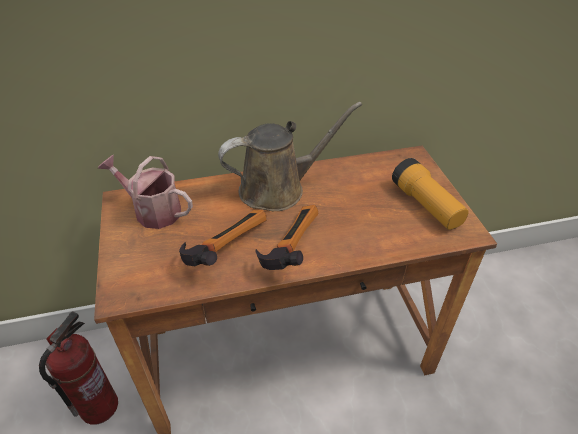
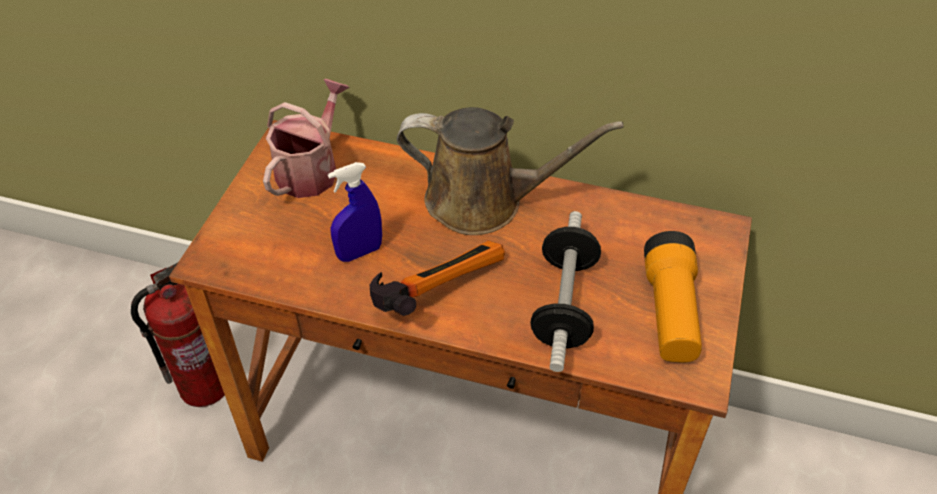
camera: 30 degrees right, 5 degrees up
(153, 211) = (311, 169): watering can -> watering can turned 60 degrees clockwise
(224, 247) = (359, 252): hammer -> blue spray bottle
(369, 225) = (564, 305): none -> dumbbell

